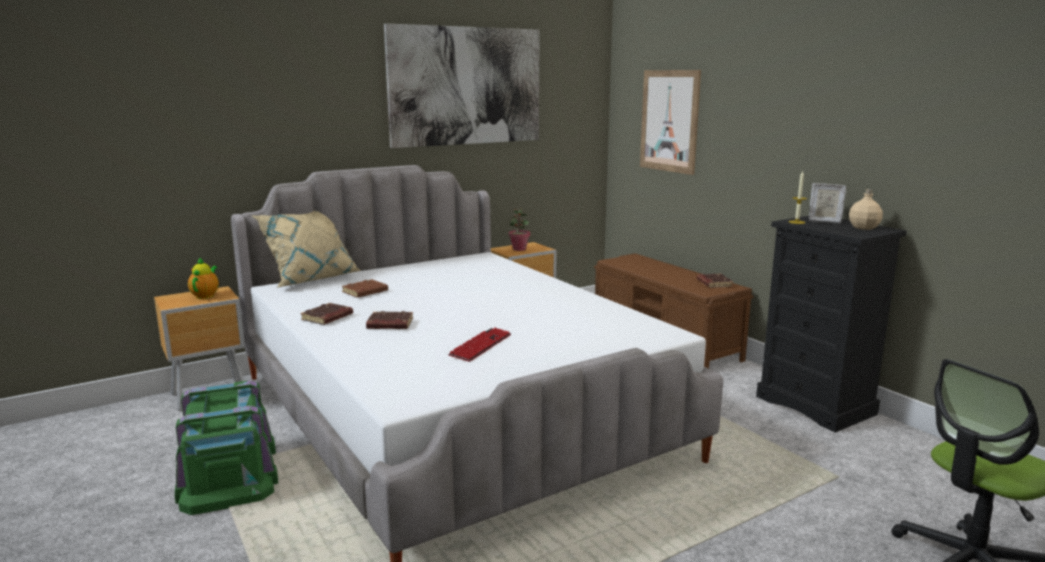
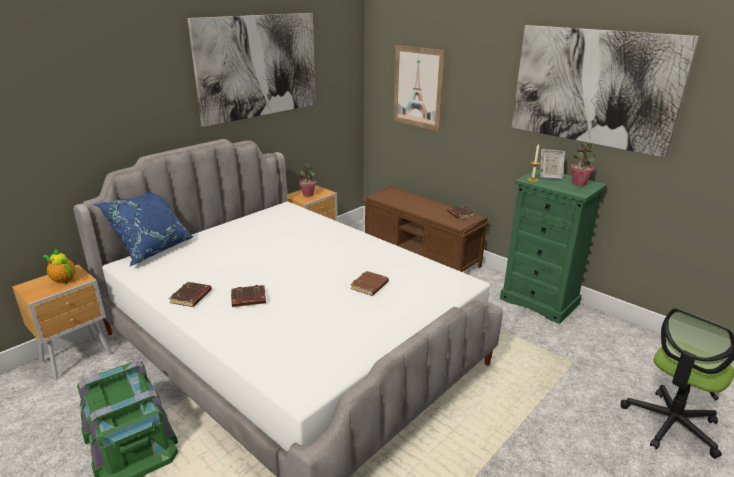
camera: 15 degrees left, 10 degrees up
(206, 295) = (63, 279): teapot -> teapot turned 45 degrees counterclockwise
(310, 278) = (152, 249): beige pillow -> blue pillow
(365, 292) = (208, 261): brown book -> brown book (370, 286)
(481, 346) = (333, 315): keyboard -> none
(816, 405) = (539, 301): black dresser -> green dresser
(863, 227) = (579, 183): beige bottle -> potted plant
(883, 97) = (593, 87): none -> picture

